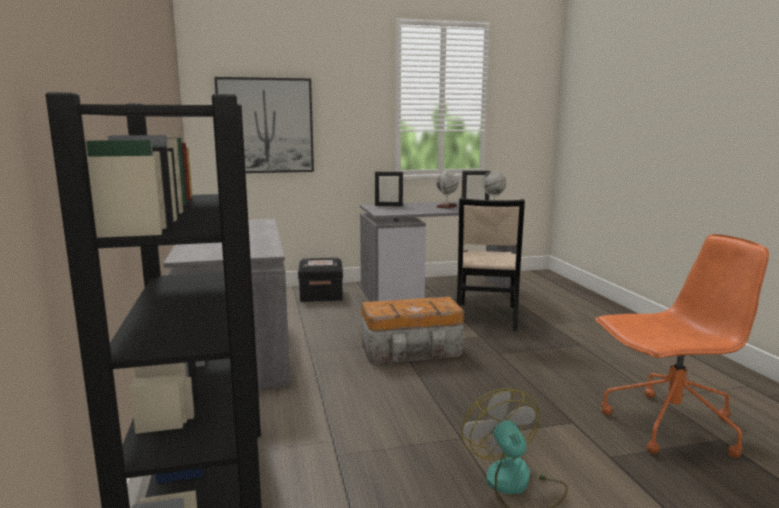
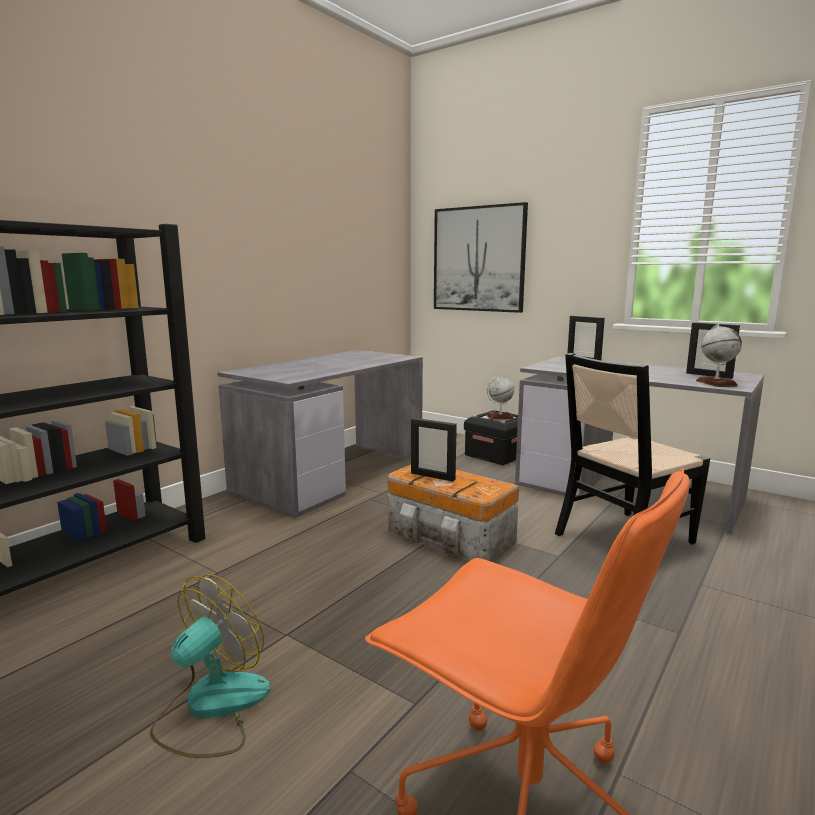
camera: 50 degrees right, 0 degrees up
(400, 307) = (433, 476): none -> picture frame
(446, 207) = (650, 372): globe -> globe (500, 417)

